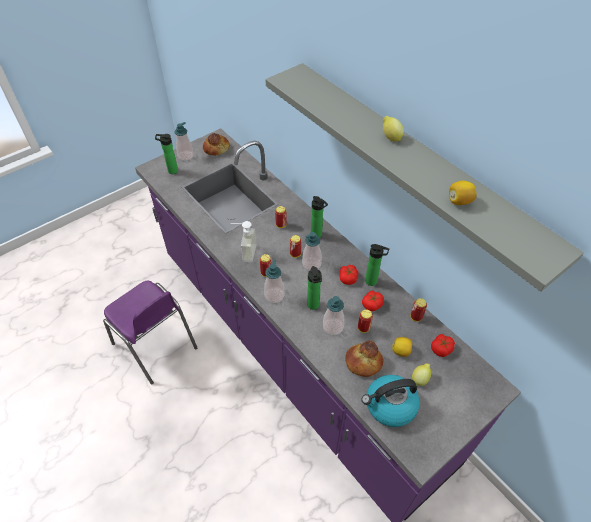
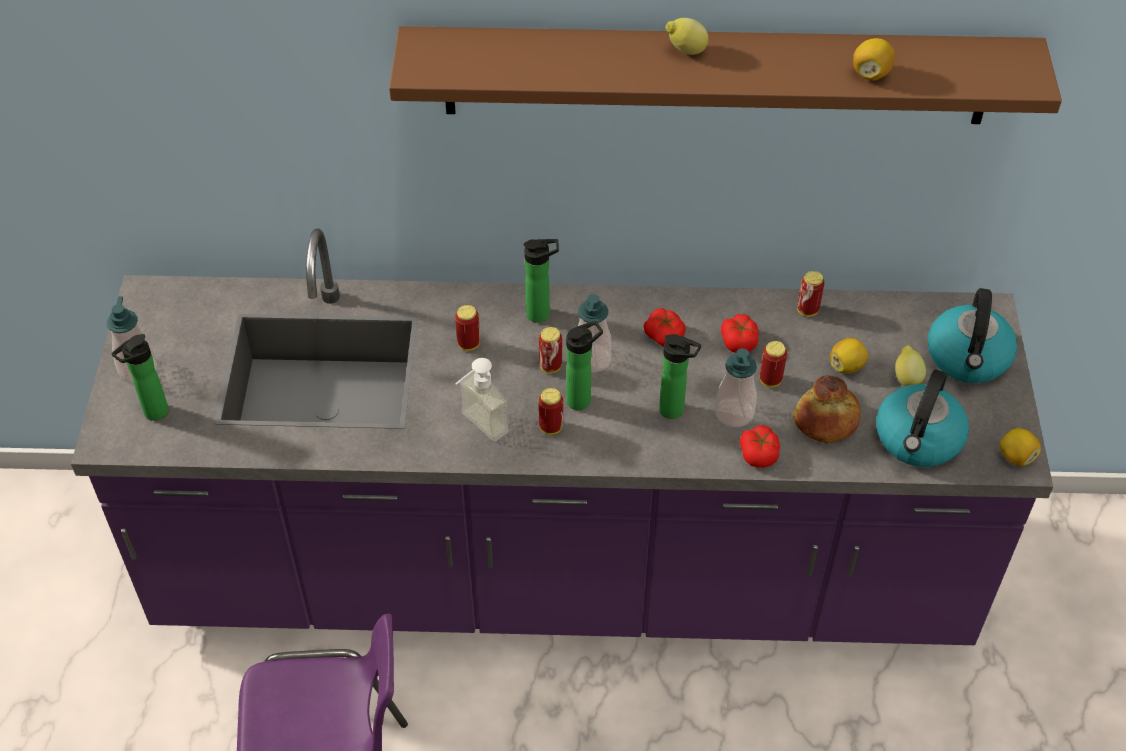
camera: 50 degrees left, 0 degrees up
(216, 148) = (174, 314): bread -> none
(274, 295) = (606, 445): soap dispenser -> none
(373, 282) = (700, 312): bottle -> bottle (582, 399)
(413, 165) = (716, 75): grey shelf -> brown shelf
(422, 456) = (1016, 457): none -> lemon
(441, 349) = (882, 321): tomato -> tomato (759, 454)
(459, 397) = (968, 358): none -> kettle

